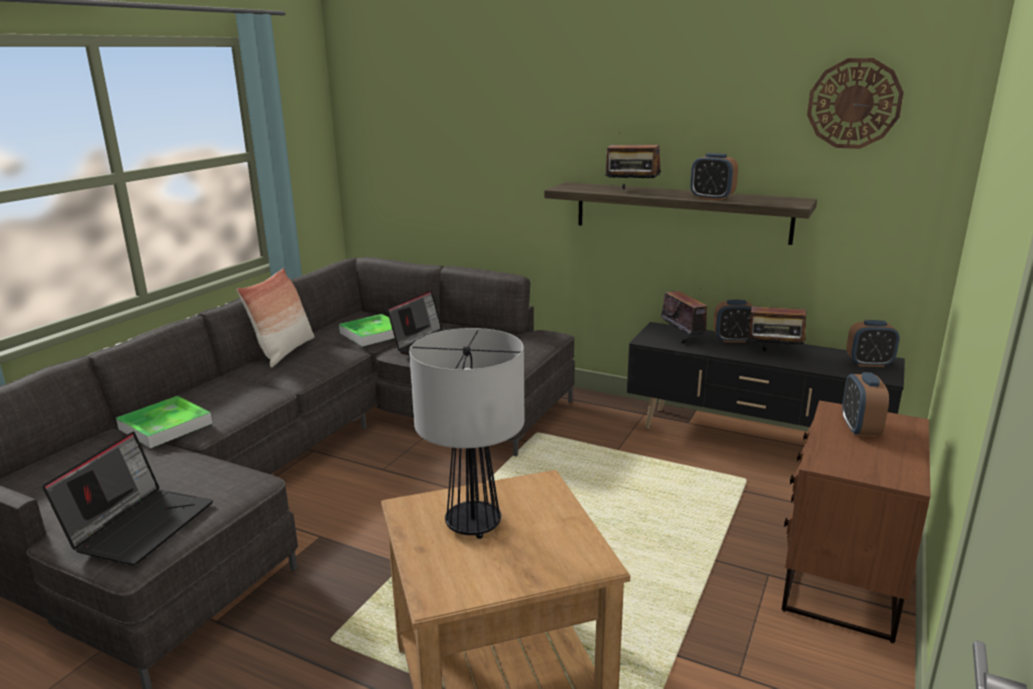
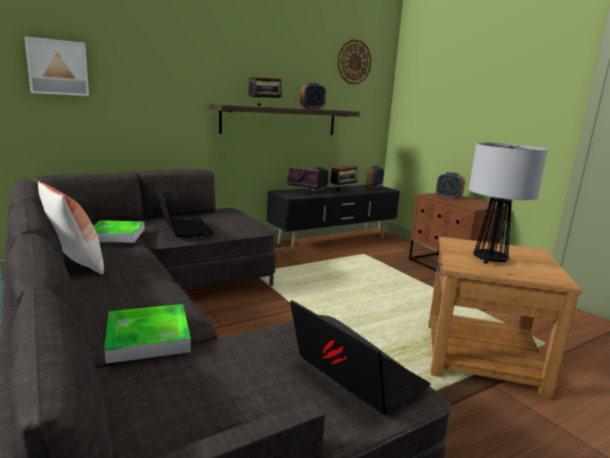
camera: 60 degrees left, 5 degrees down
(407, 141) = (57, 67): none -> picture

